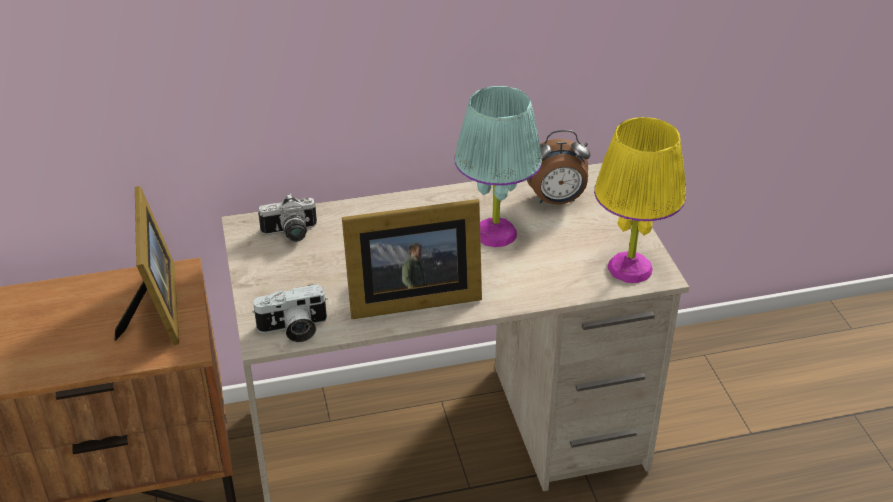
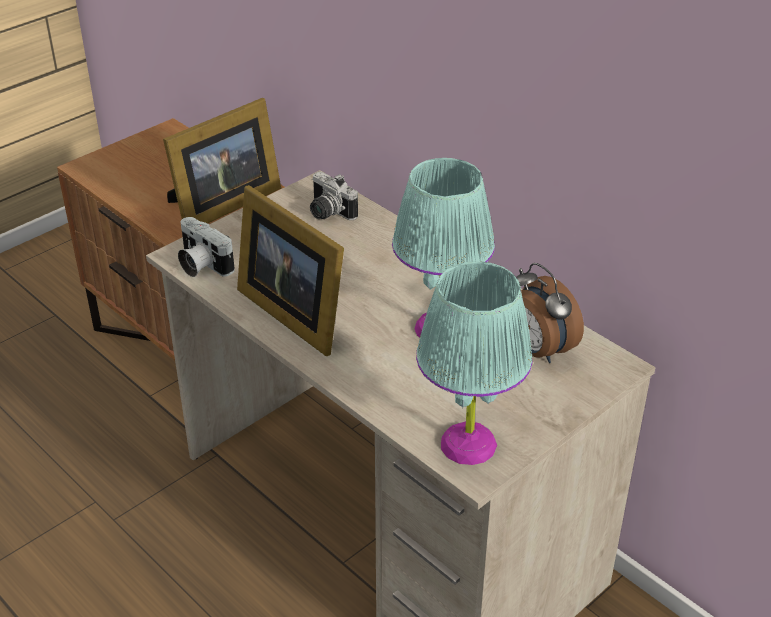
camera: 60 degrees right, 0 degrees up
(630, 268) = (469, 444): yellow table lamp -> turquoise table lamp

